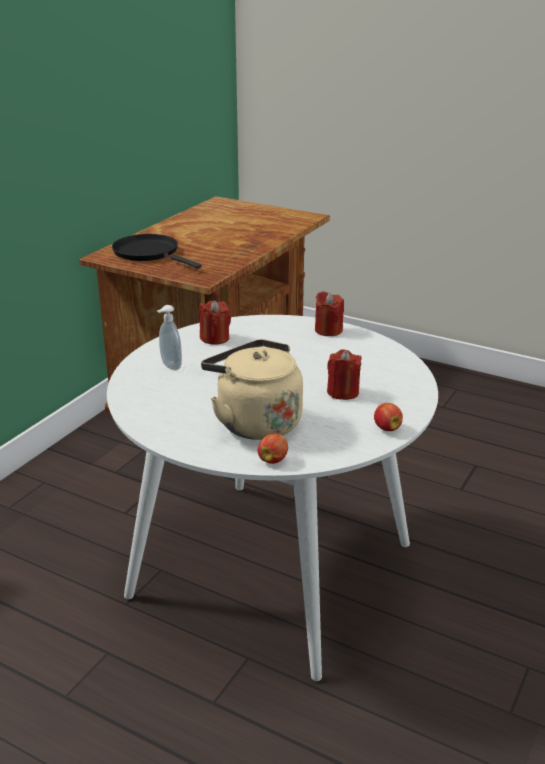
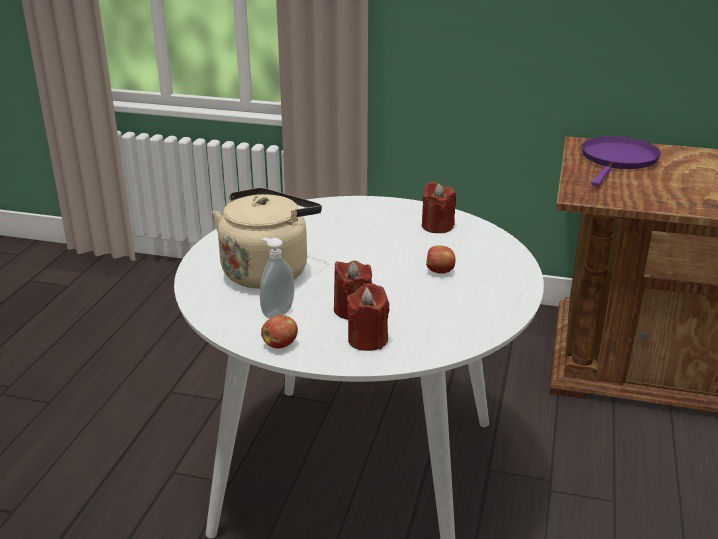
camera: 75 degrees right, 0 degrees up
(149, 253) = (618, 160): black frying pan -> purple frying pan
(169, 366) = (360, 216): soap dispenser -> soap dispenser (276, 312)
(273, 460) = (200, 289): apple -> apple (440, 271)
(328, 330) = (509, 285): red candle -> red candle (367, 340)

